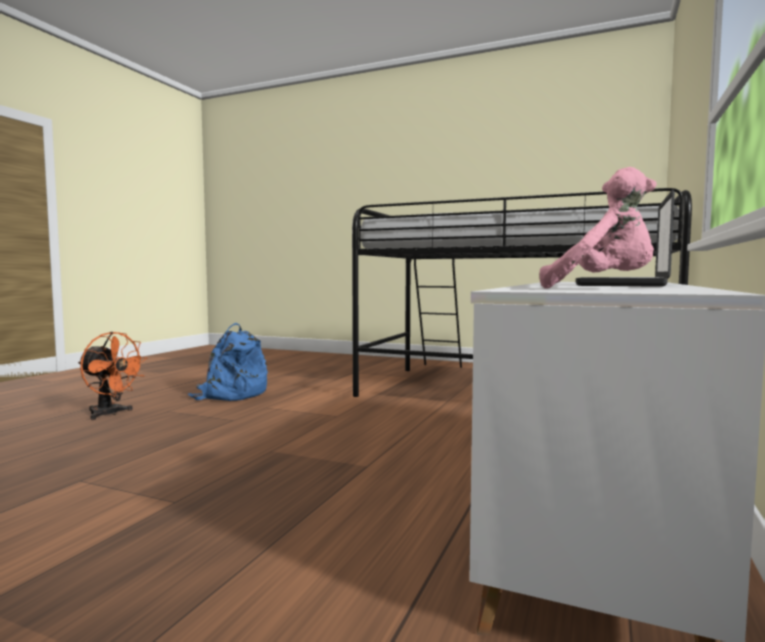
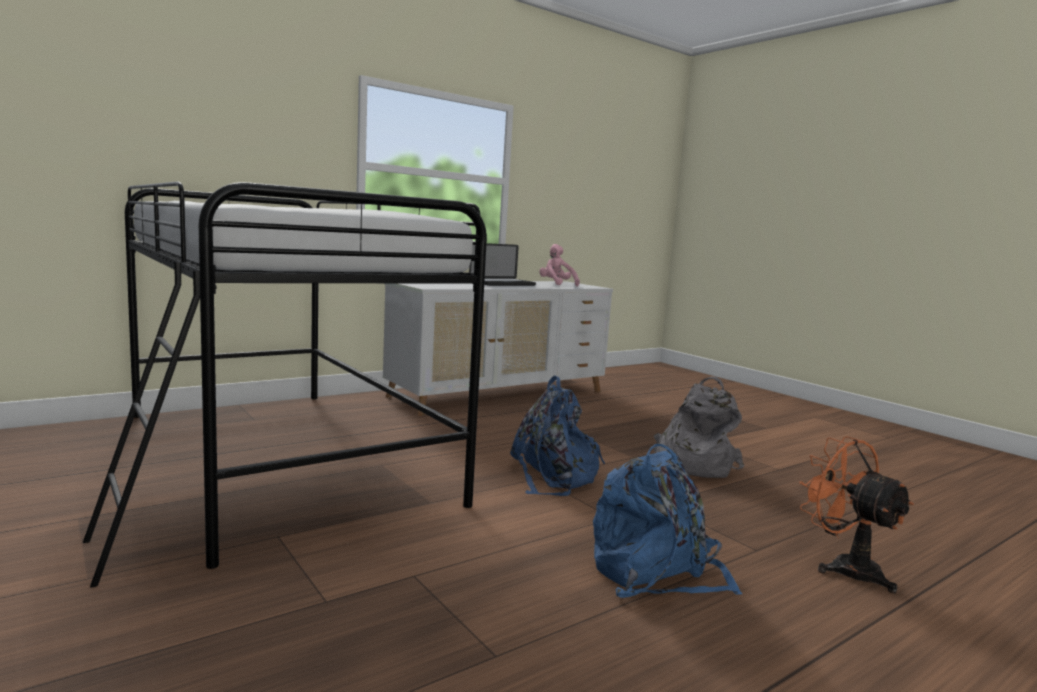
camera: 150 degrees left, 5 degrees up
(200, 459) = (693, 464): none -> grey backpack
(327, 419) = (554, 476): none -> blue backpack

